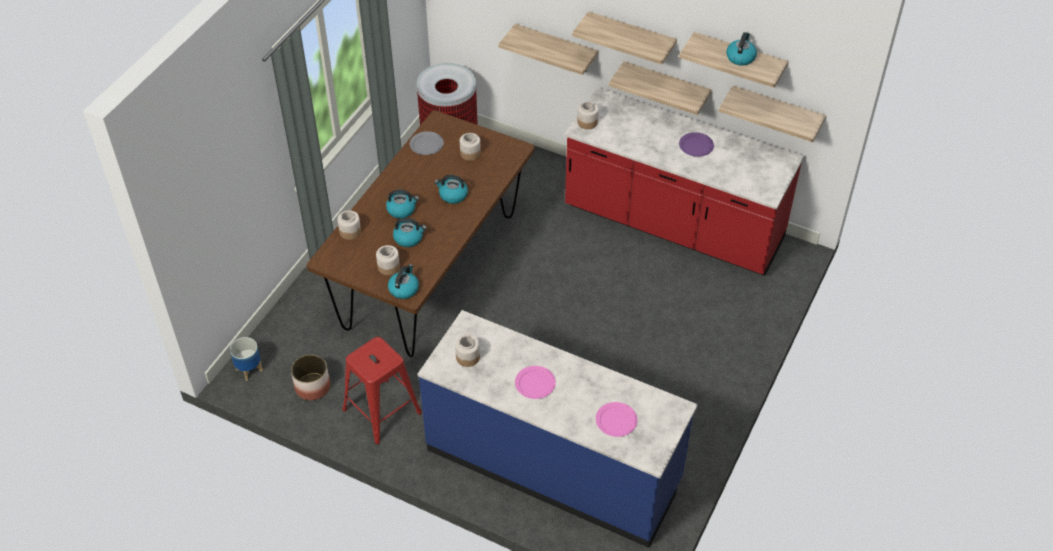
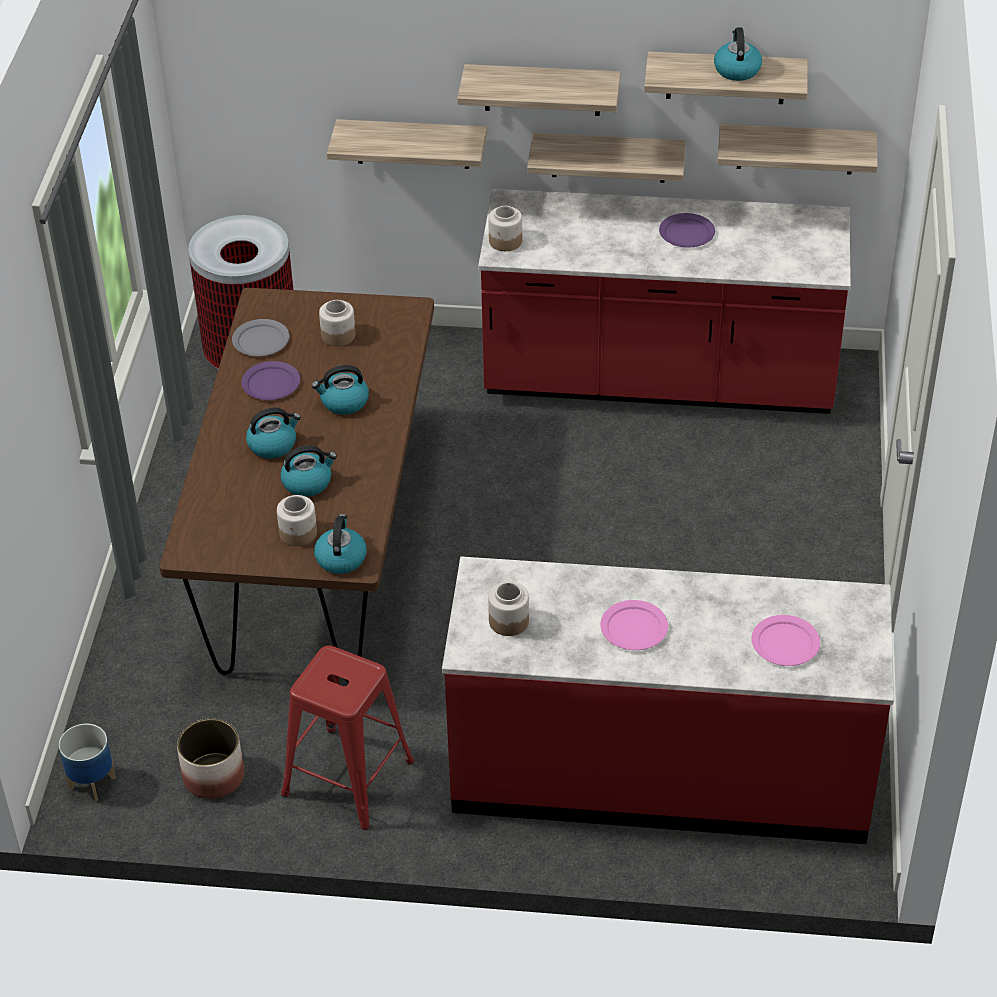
camera: 20 degrees left, 5 degrees down
(350, 232) = (206, 499): jar -> none
(419, 172) = (271, 383): none -> purple plate
(553, 465) = (661, 772): blue counter -> red counter

